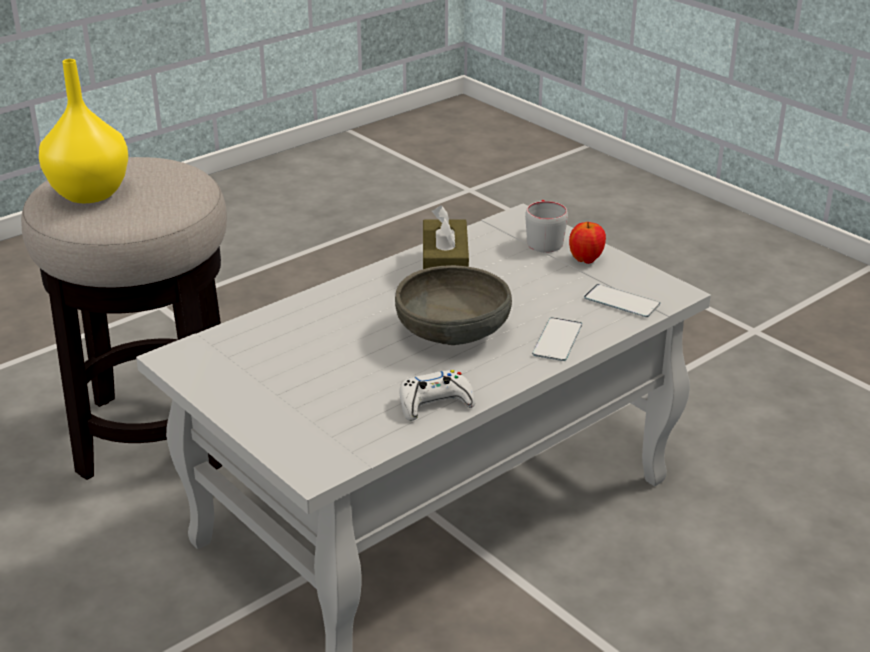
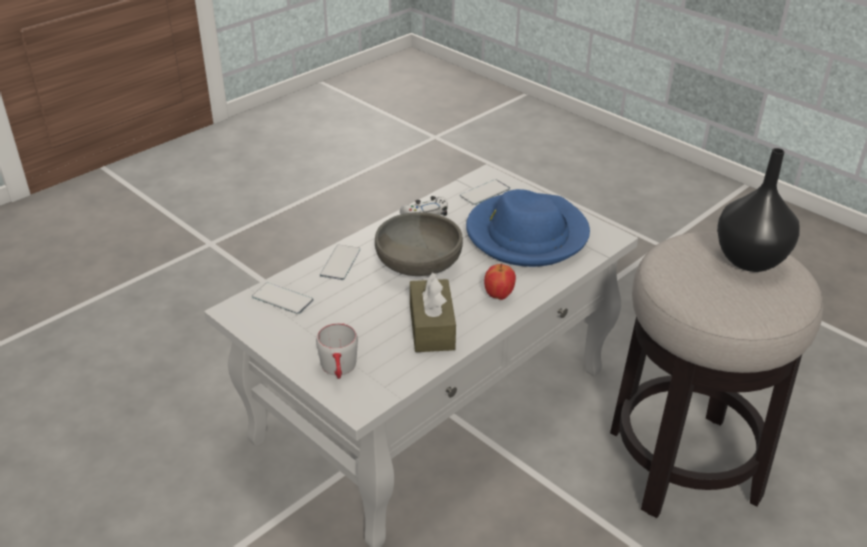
camera: 175 degrees right, 5 degrees up
(91, 194) = (748, 260): yellow vase -> black vase
(292, 365) = (526, 234): none -> blue hat
(329, 436) = (485, 192): none -> phone
(586, 260) = (302, 344): apple -> apple (498, 295)

